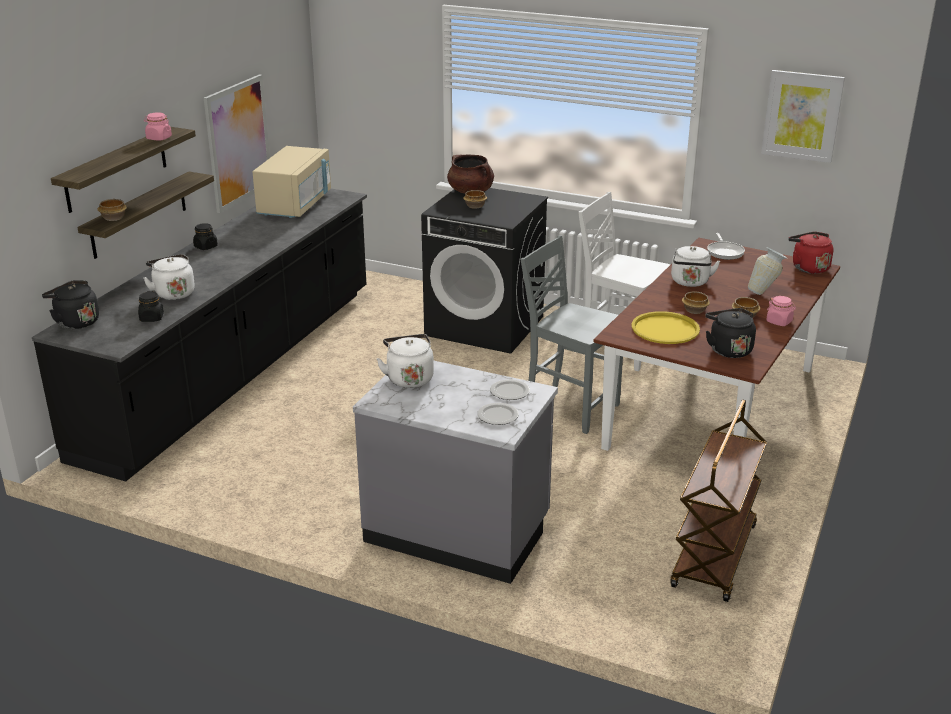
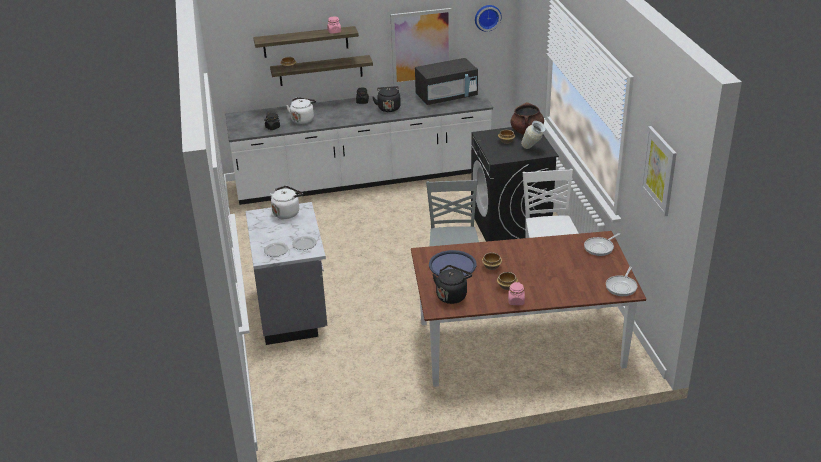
camera: 55 degrees right, 5 degrees up
(75, 322) = (248, 114): black kettle -> black kettle (388, 108)
(235, 369) = (363, 179): black counter -> white counter
(291, 81) = (487, 17): none -> wall clock
(295, 205) = (446, 97): beige microwave -> black microwave
(665, 329) = (452, 265): yellow tray -> blue tray
(690, 282) = (531, 251): white kettle -> none
(715, 557) = (354, 403): brown cart -> none
(765, 292) = (554, 282): vase -> vase (532, 149)
(808, 267) = (622, 286): red kettle -> frying pan

